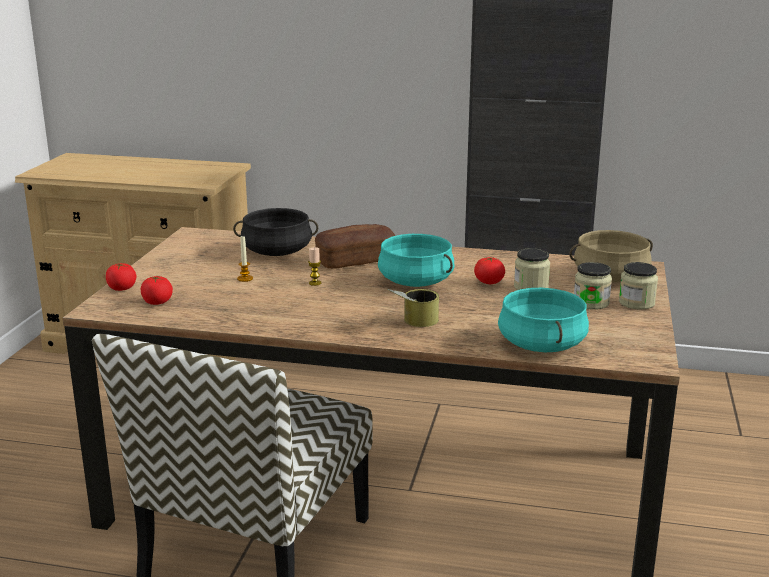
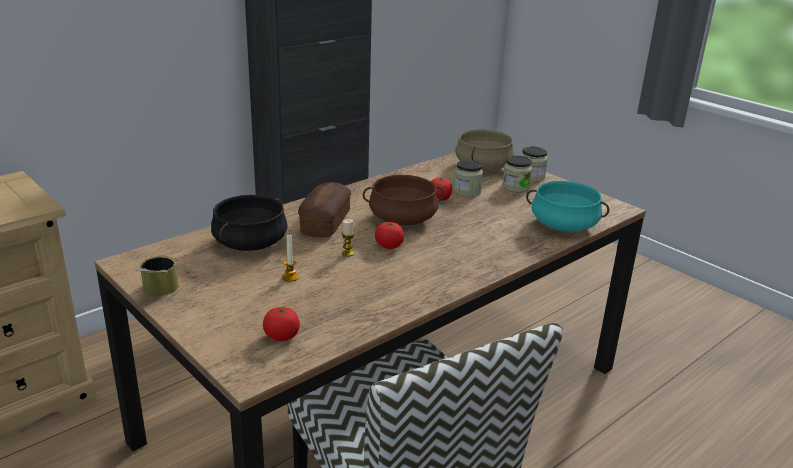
camera: 55 degrees left, 5 degrees up
(121, 288) = (214, 344): tomato -> tomato (389, 246)
(412, 323) = (478, 248): can -> can (158, 293)
(416, 282) = (403, 219): turquoise cooking pot -> brown cooking pot

